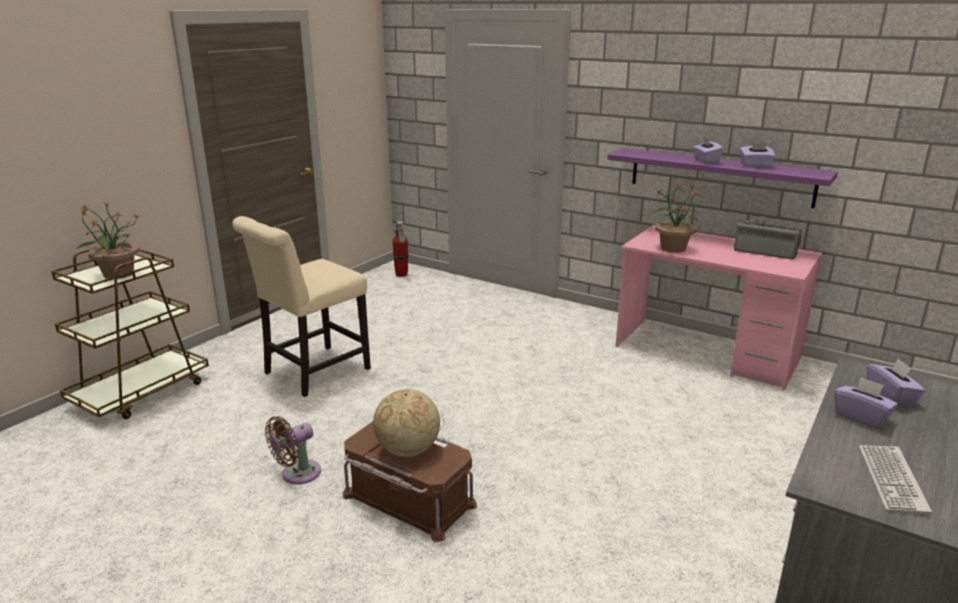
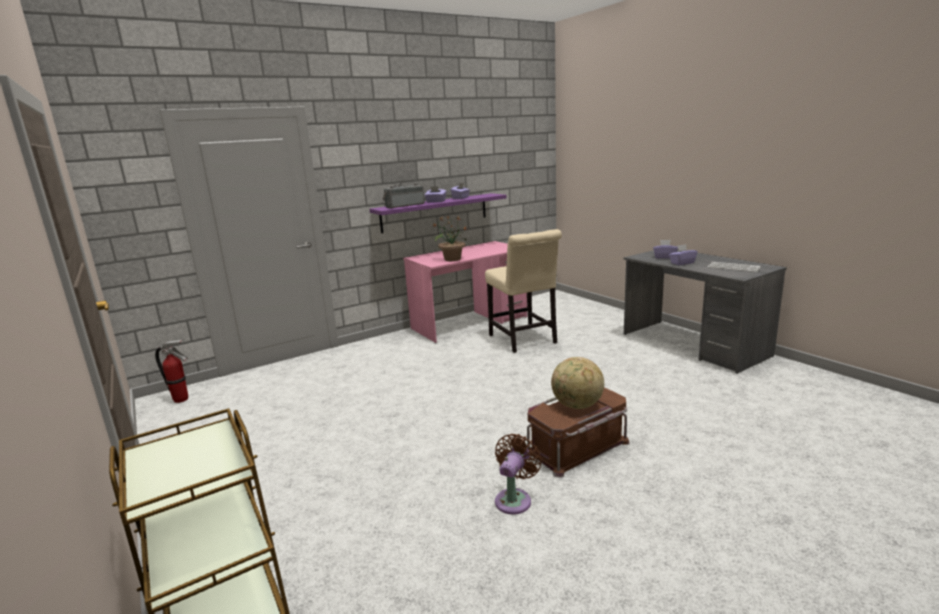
camera: 65 degrees left, 5 degrees down
(117, 274) = (204, 458): potted plant -> none
(297, 474) = (514, 499): brown fan -> brown fan turned 135 degrees counterclockwise
(312, 373) = (333, 475): beige chair -> beige chair (524, 340)
(765, 252) = (482, 247): radio -> radio (404, 206)

